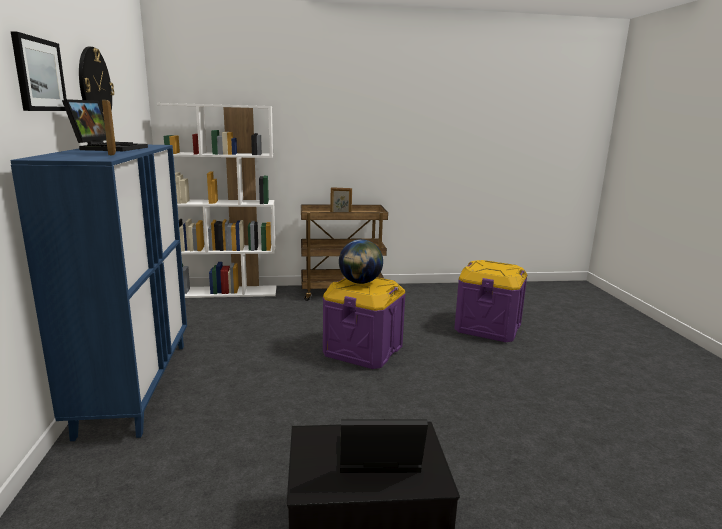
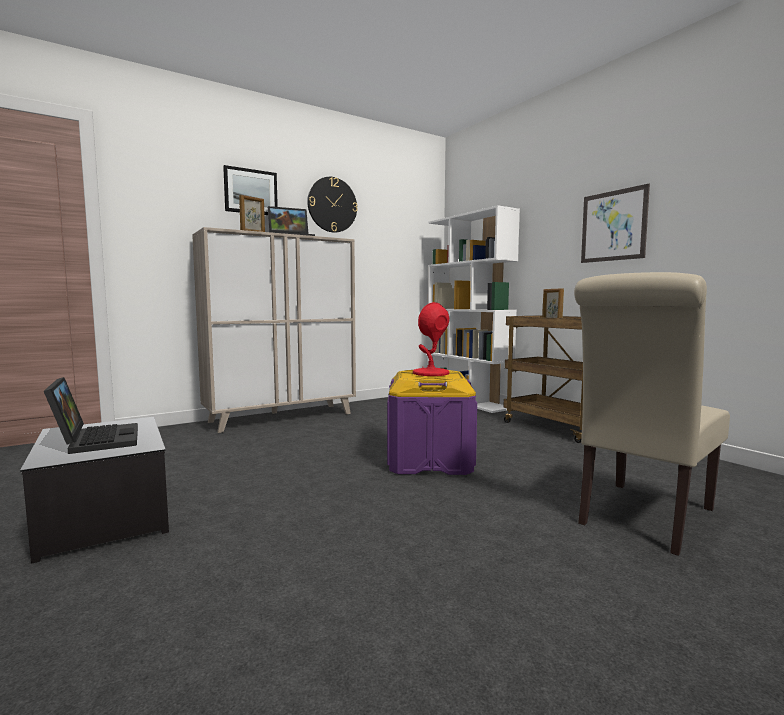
camera: 65 degrees right, 10 degrees down
(136, 385) = (282, 417): blue cabinet -> beige cabinet
(360, 282) = (430, 373): globe -> red table lamp
(362, 136) = (613, 226): none -> picture
(488, 327) = (642, 518): purple storage box -> beige chair

